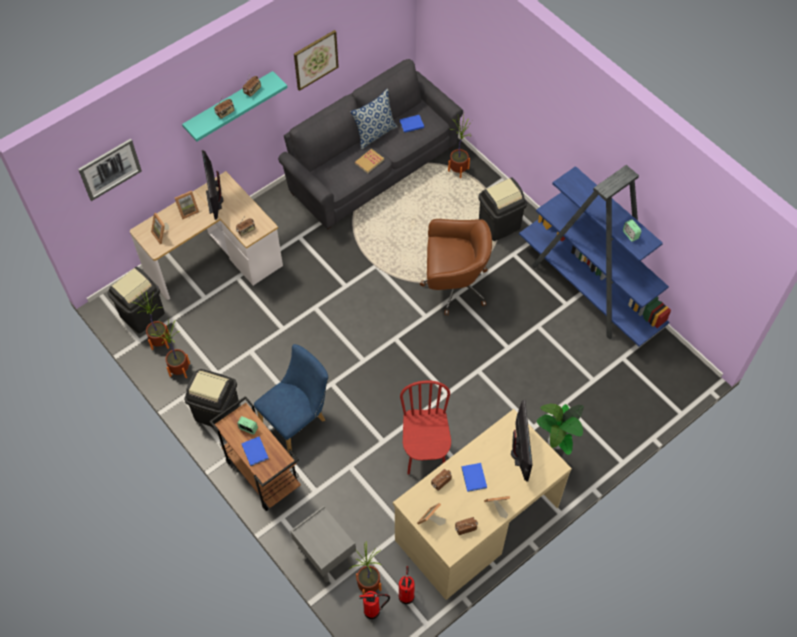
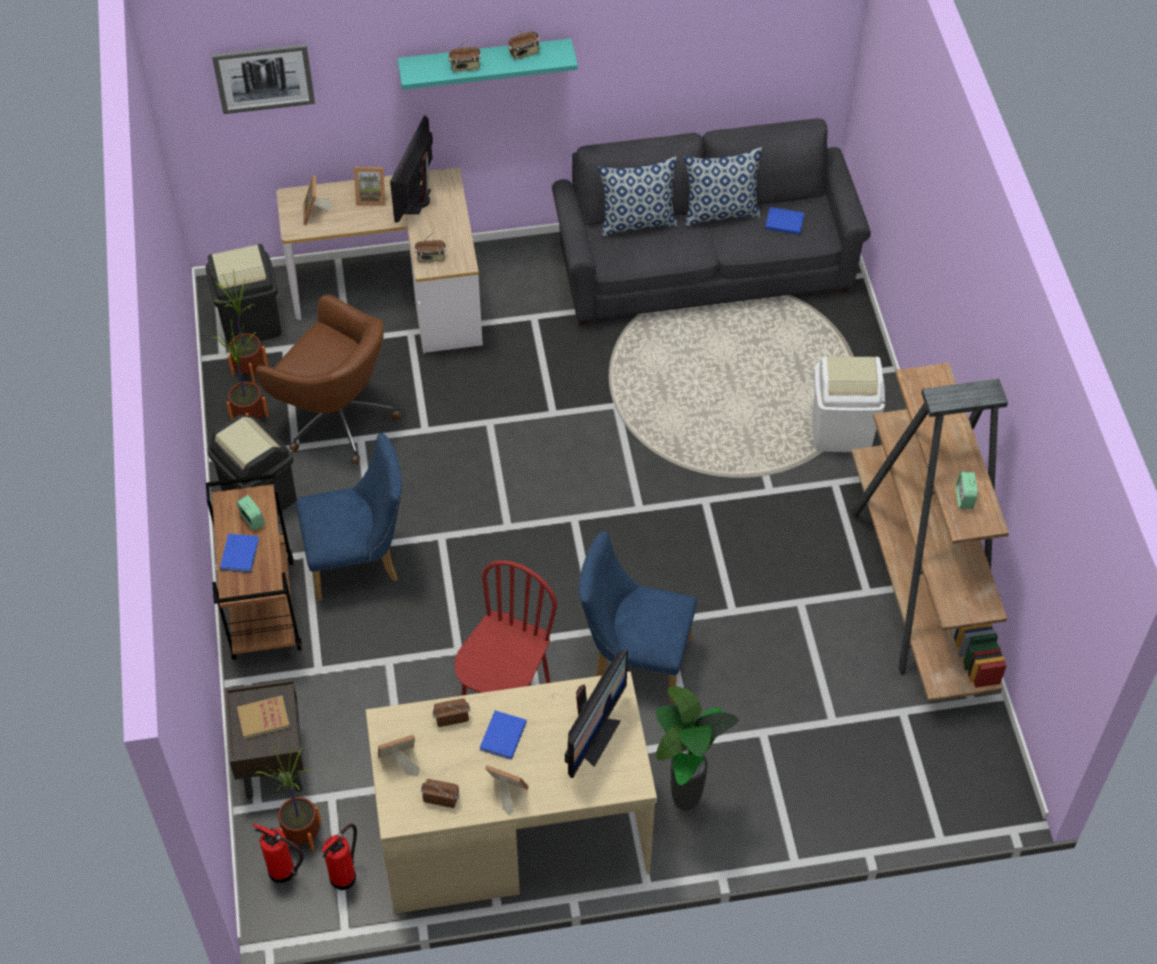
camera: 30 degrees right, 5 degrees down
(315, 59) = (653, 52): picture -> none
(324, 554) = (271, 760): grey nightstand -> brown nightstand
(335, 158) = (638, 222): none -> pillow
(369, 161) = (684, 247): book -> book (263, 718)
(453, 286) = (711, 486): brown office chair -> brown office chair (336, 417)
(458, 170) = (833, 326): potted plant -> none
(476, 399) = (634, 659): none -> blue chair
(499, 224) = (841, 431): black trash can -> white trash can
(589, 289) = (918, 588): blue bookcase -> brown bookcase

